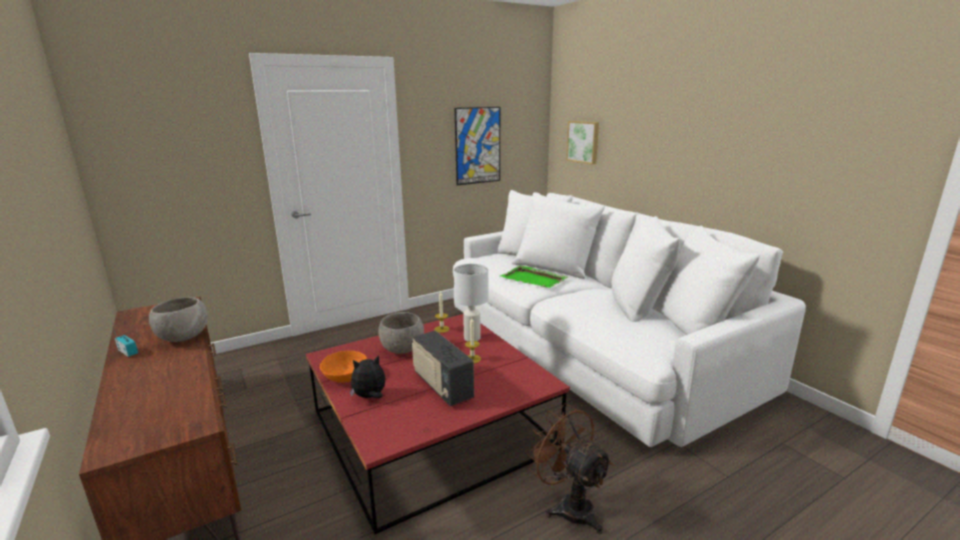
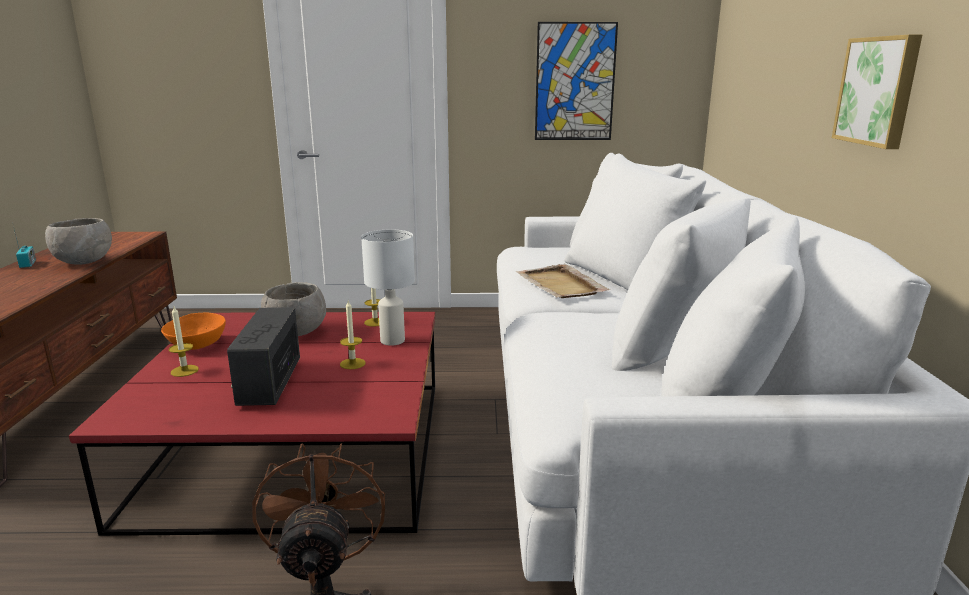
camera: 30 degrees right, 0 degrees up
(370, 397) = (184, 371): plush toy -> candle
(534, 279) = (560, 285): green tray -> beige tray
(583, 142) = (743, 79): picture -> picture (878, 91)

